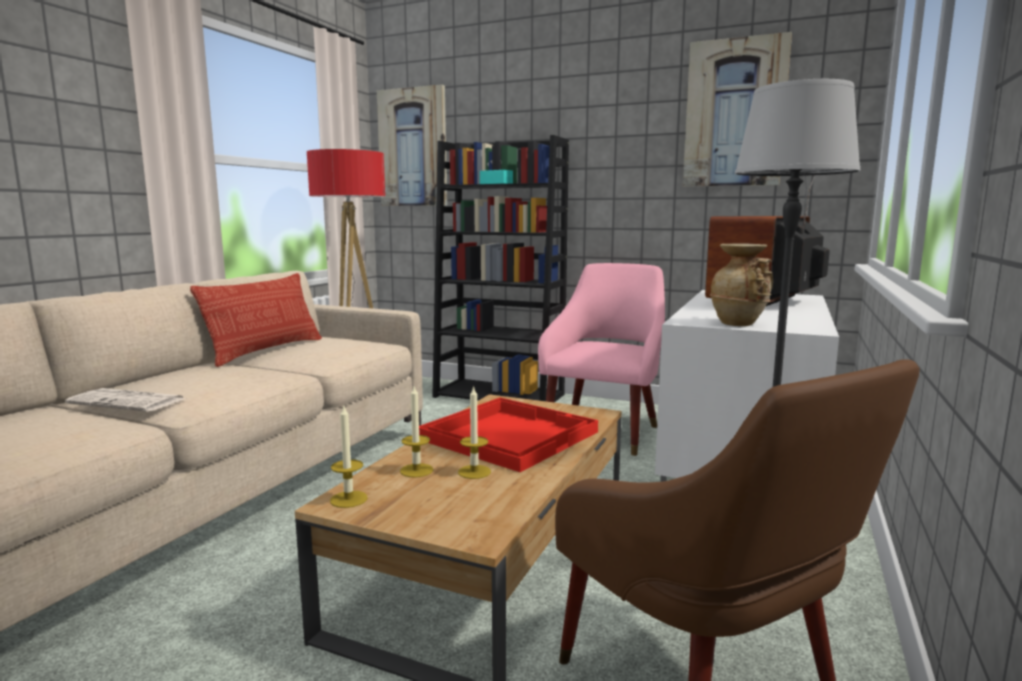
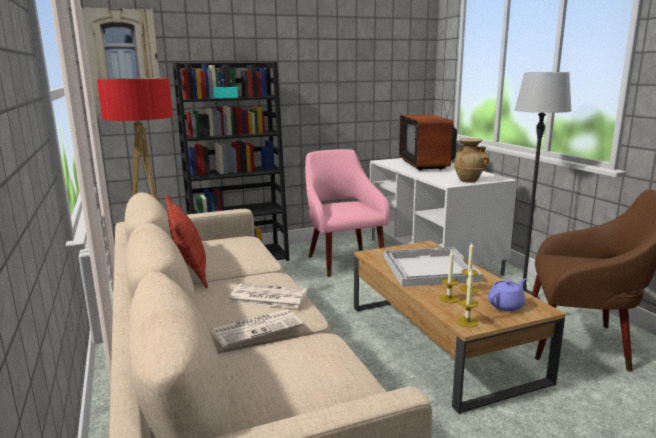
camera: 45 degrees left, 5 degrees up
(216, 385) = (267, 297): none -> newspaper
(451, 508) = (506, 305): none -> purple teapot
(508, 435) = (428, 268): red tray -> white tray
(735, 114) = (369, 50): picture -> none

